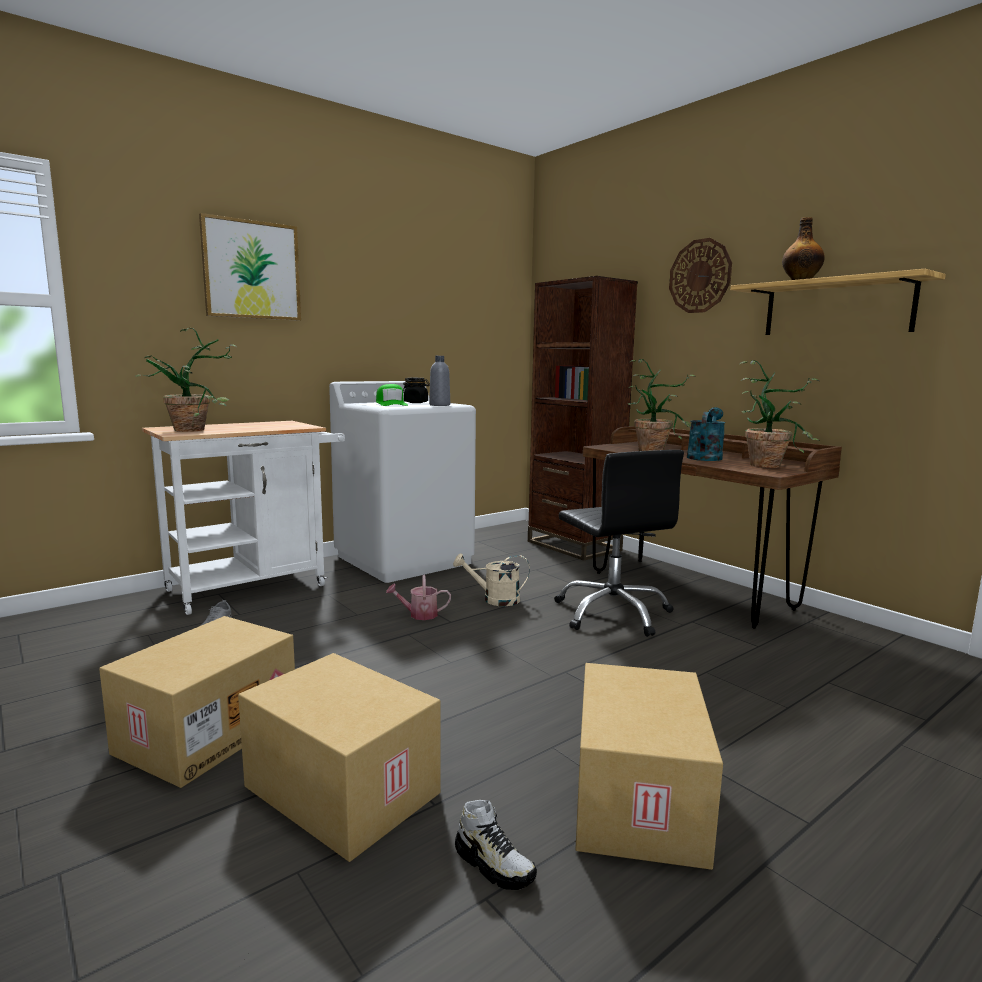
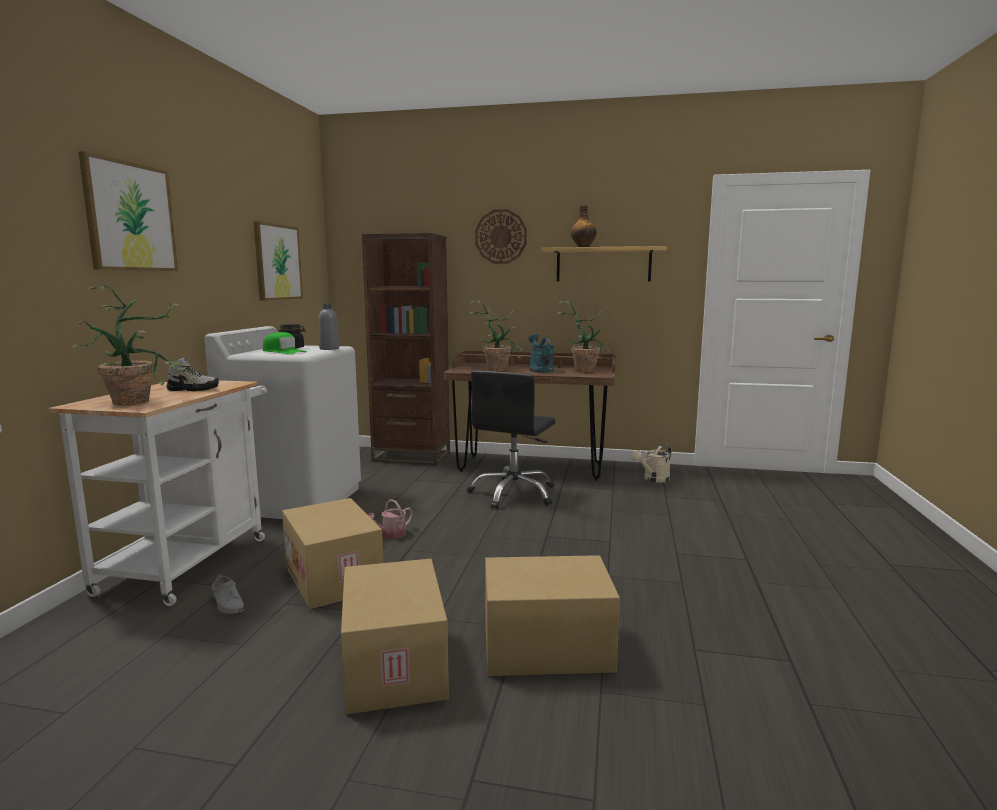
camera: 40 degrees left, 0 degrees up
(447, 316) = (277, 262): none -> picture
(494, 600) = (425, 508): beige watering can -> beige watering can (653, 479)
(494, 865) = (675, 636): shoe -> shoe (193, 389)
(613, 613) = (513, 494): black office chair -> black office chair turned 90 degrees clockwise
(641, 801) = (682, 580): cardboard box -> cardboard box (335, 577)

